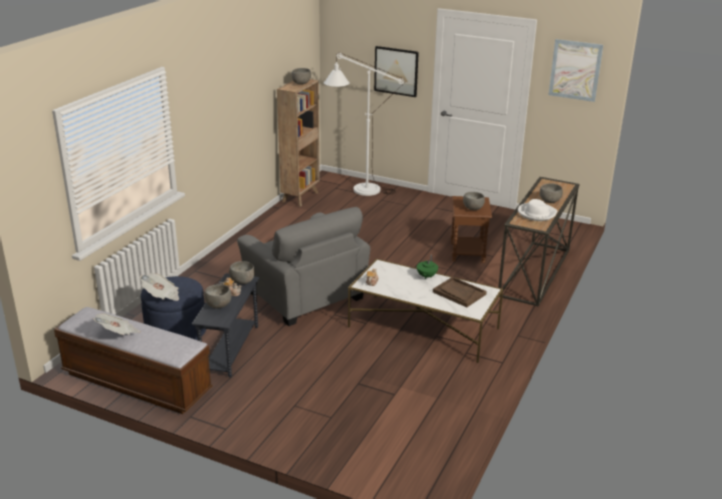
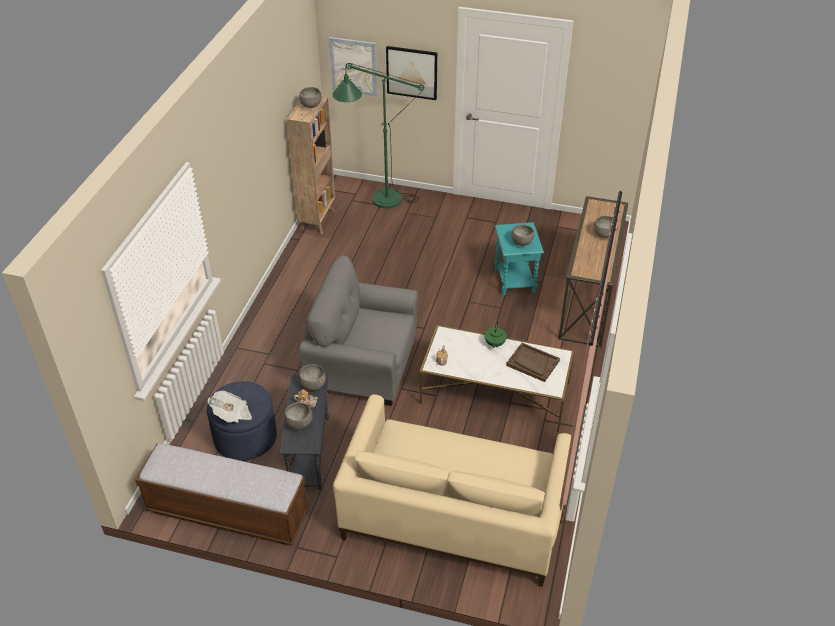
camera: 10 degrees left, 15 degrees up
(118, 334) = (208, 478): newspaper -> none
(304, 295) = (363, 365): grey armchair -> grey armchair turned 150 degrees clockwise
(351, 413) = (453, 516): none -> beige sofa
(358, 189) = (378, 199): white floor lamp -> green floor lamp
(468, 252) = (515, 280): brown side table -> turquoise side table
(536, 213) = (595, 256): white hat -> none
(575, 70) = (616, 73): picture -> picture (353, 66)

